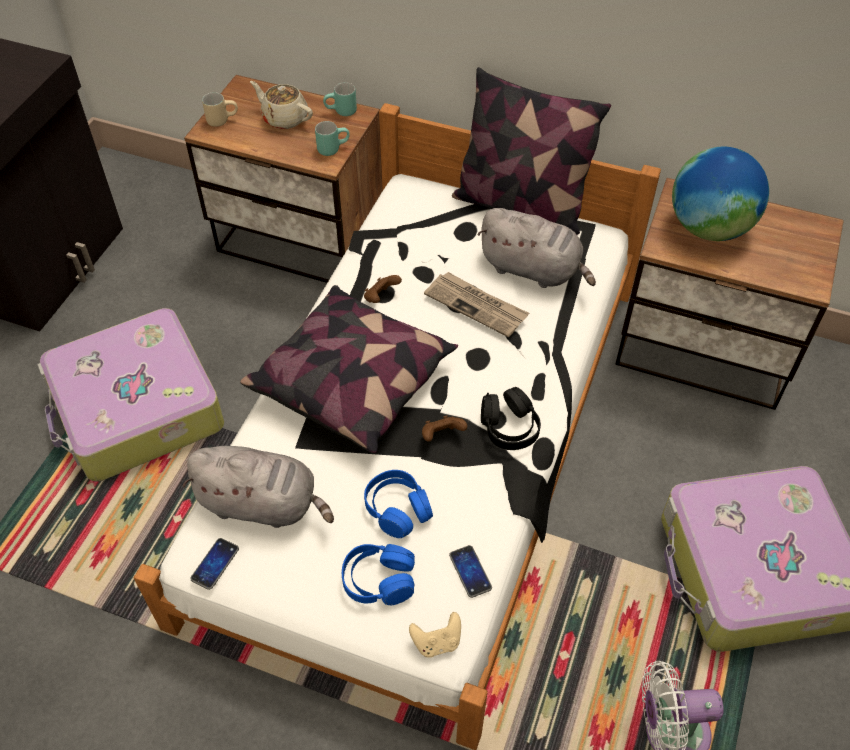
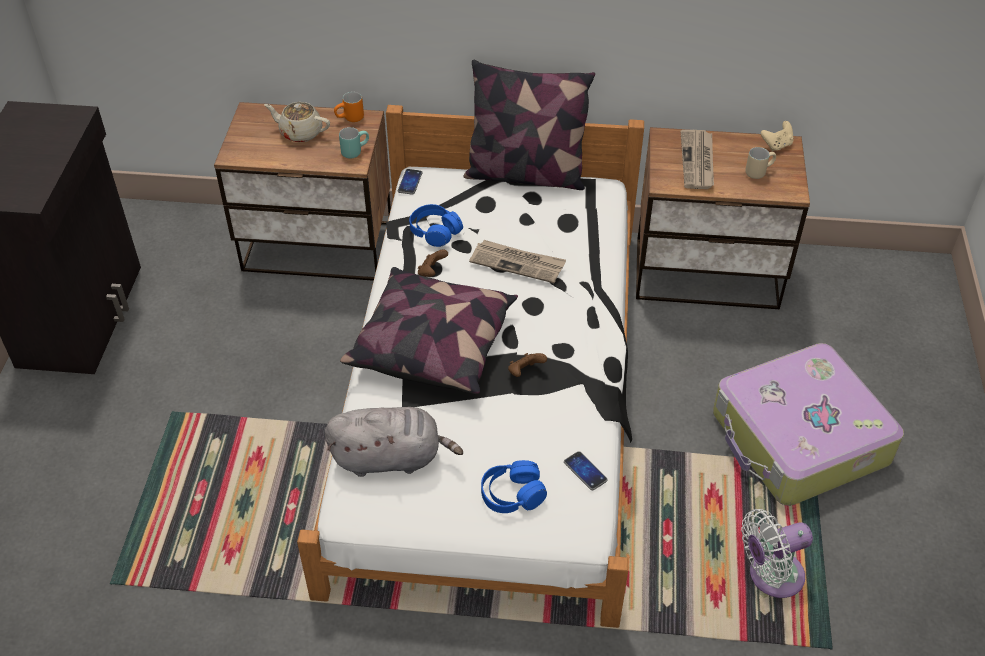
camera: 15 degrees left, 5 degrees down
(136, 409) = (217, 423): suitcase -> none
(215, 564) = (368, 513): phone -> phone (410, 182)
(222, 119) = (243, 143): beige mug -> beige mug (758, 171)
(341, 112) = (350, 119): turquoise mug -> orange mug
(397, 509) = (508, 437): blue headphones -> blue headphones (435, 232)
(437, 642) = (576, 530): beige game controller -> beige game controller (777, 145)
(509, 427) = (579, 354): black headphones -> none
(533, 270) = (555, 225): grey plush toy -> none
(709, 228) = (698, 162): globe -> newspaper

